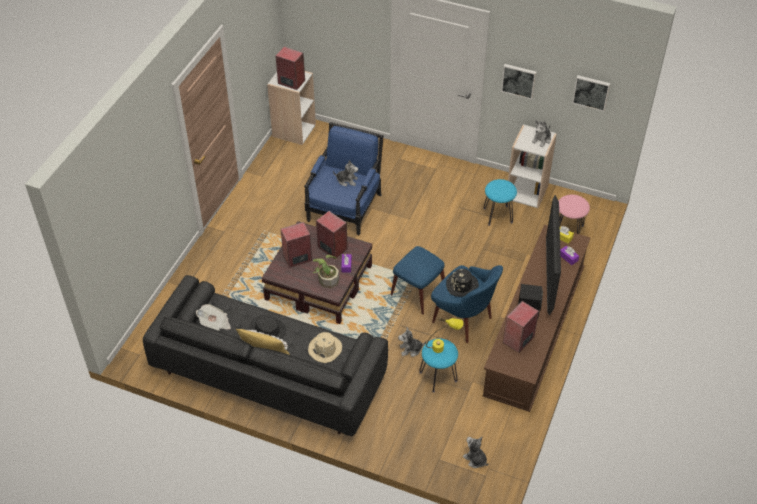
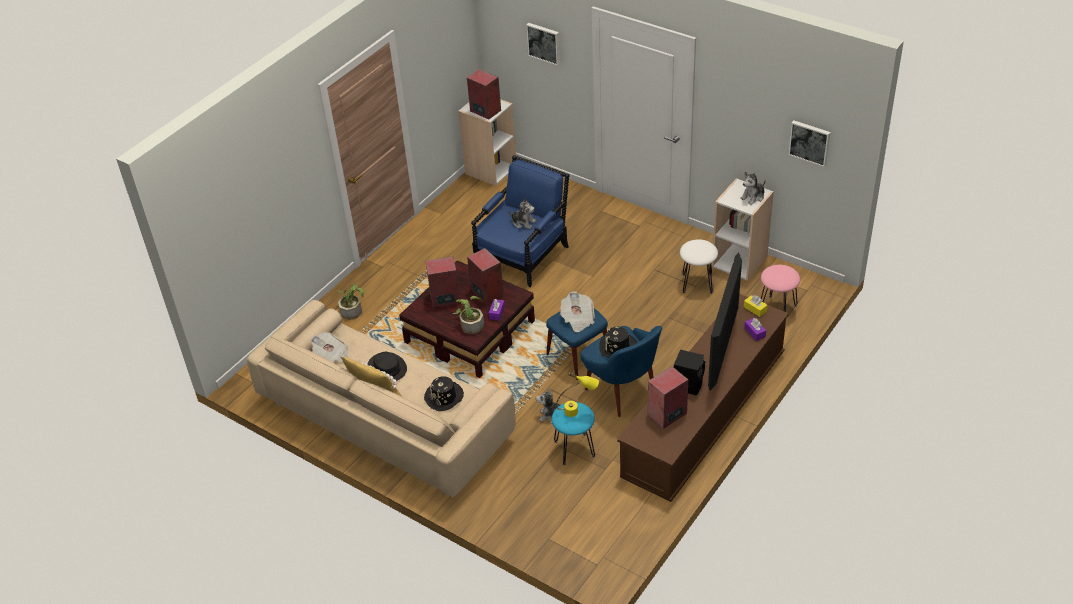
camera: 15 degrees right, 5 degrees down
(209, 275) = (352, 309): none -> potted plant
(269, 374) = (385, 420): black sofa -> beige sofa
(325, 349) = (444, 397): beige hat -> black hat
(420, 264) = (577, 319): none -> newspaper
(475, 459) = (590, 545): plush toy -> none
(497, 215) = (697, 283): turquoise stool -> white stool
(519, 80) = (730, 124): picture -> picture (544, 43)

